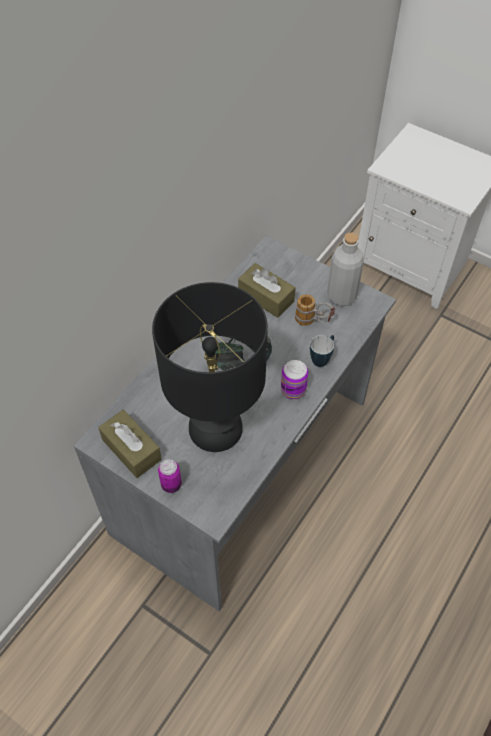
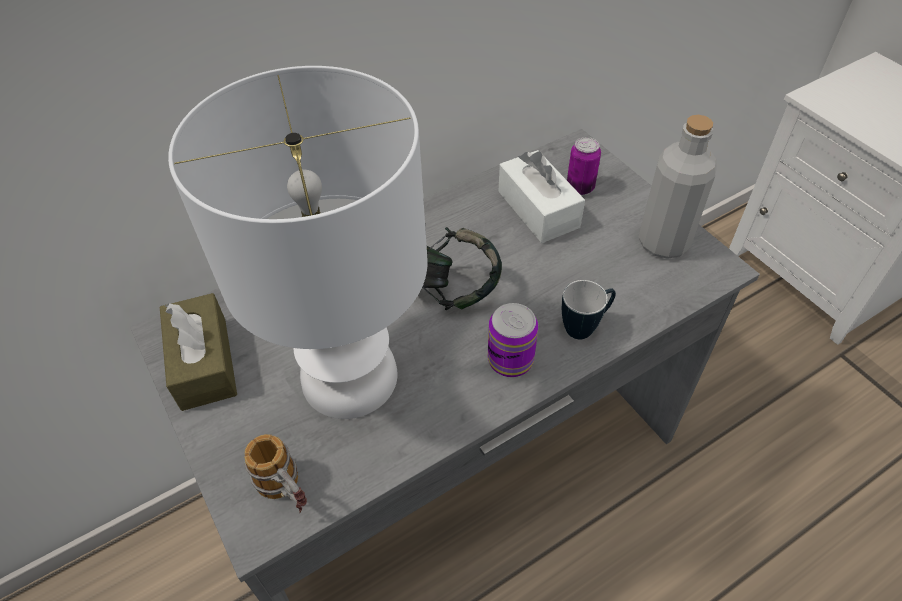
camera: 25 degrees right, 5 degrees down
(171, 484) = (225, 443): can -> can (580, 187)
(216, 427) = (352, 375): black table lamp -> white table lamp
(266, 297) = (538, 209): brown tissue box -> white tissue box
(313, 321) = (598, 265): mug -> mug (288, 493)

